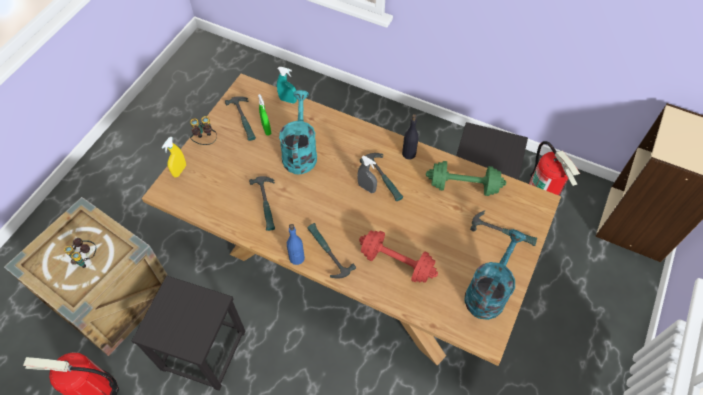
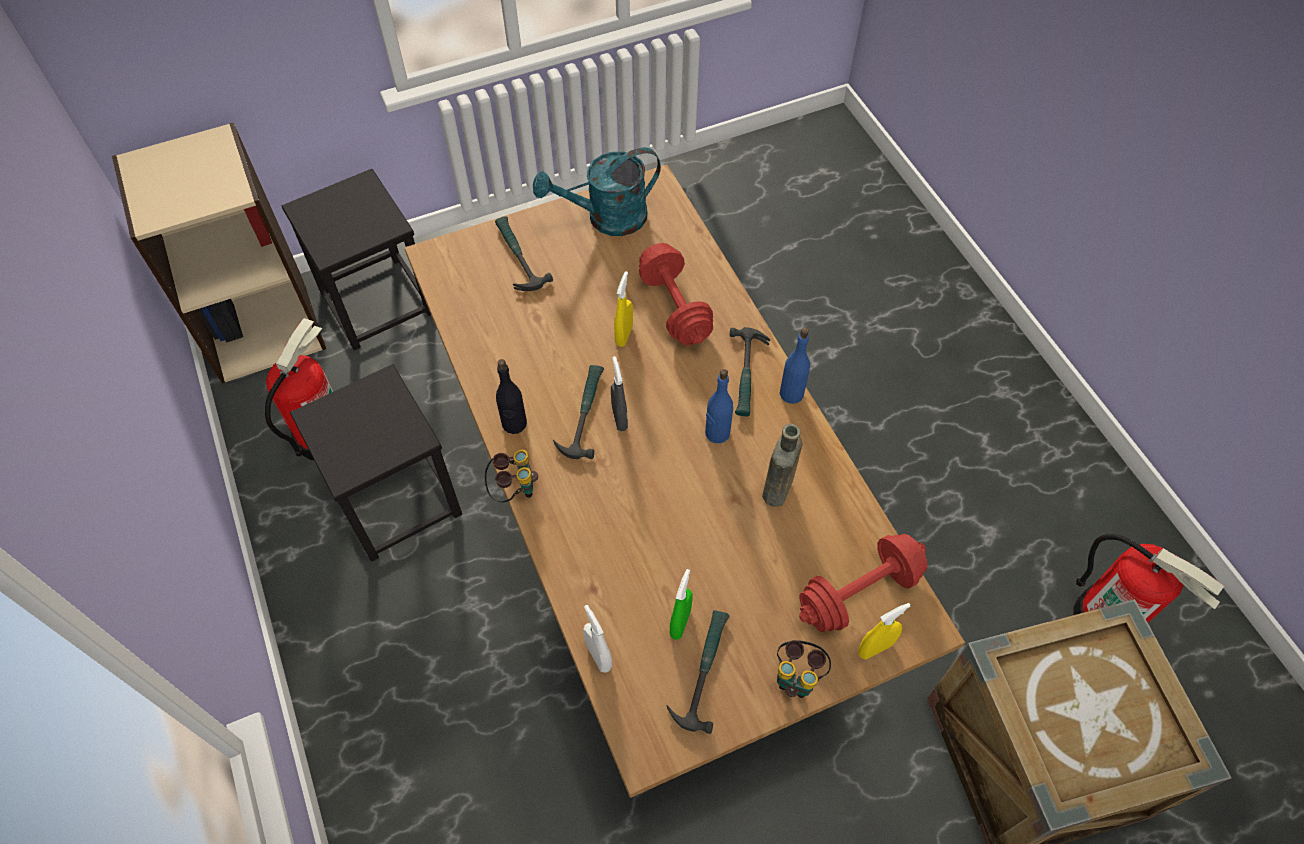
camera: 140 degrees left, 0 degrees up
(87, 258) = (1079, 696): binoculars -> binoculars (514, 489)
(200, 187) = (858, 593): none -> red dumbbell
(203, 350) = (932, 571): black stool -> black stool (378, 302)
(267, 204) = (776, 492): hammer -> brown bottle
(288, 100) = (598, 656): turquoise spray bottle -> white spray bottle
(300, 152) = (662, 540): turquoise watering can -> none
(316, 212) = (717, 433): none -> blue bottle
(406, 229) = (624, 335): none -> yellow spray bottle
(463, 186) = (498, 334): green dumbbell -> none

